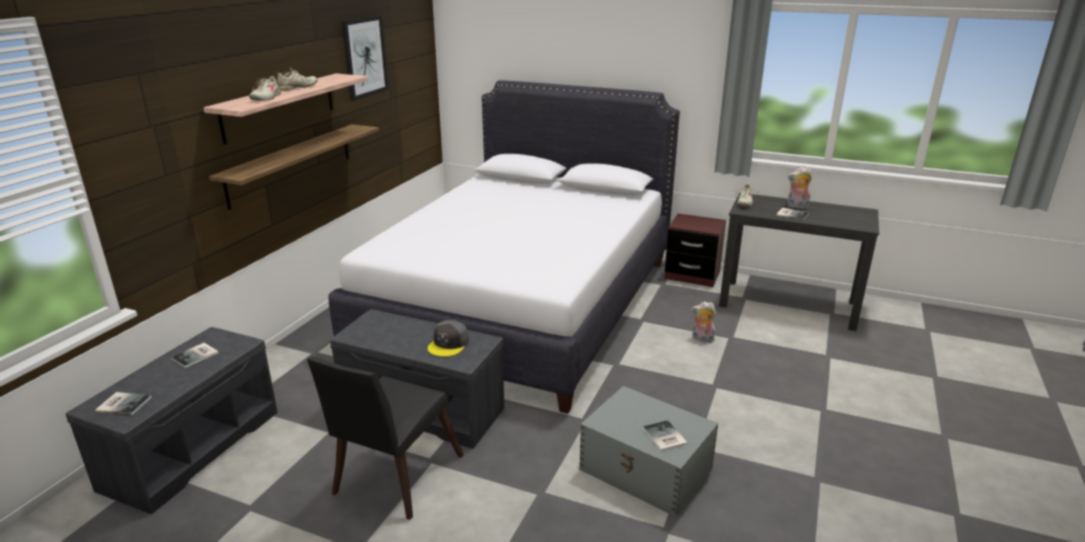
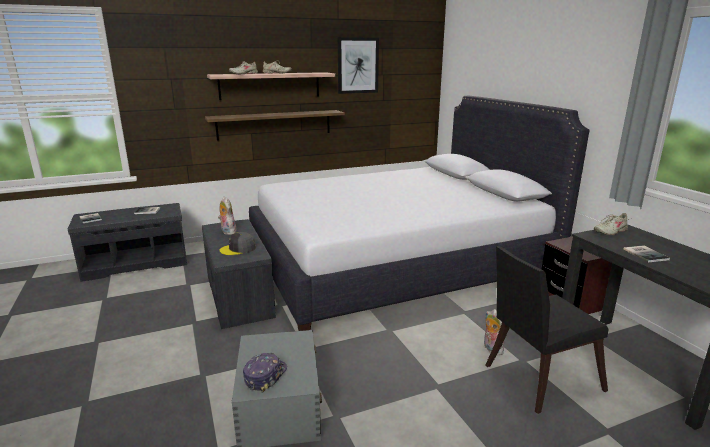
camera: 45 degrees right, 5 degrees down
(393, 479) = (164, 321): black chair -> black chair (536, 378)
(664, 437) = (265, 376): book -> cap
(797, 206) = (670, 250): plush toy -> plush toy (227, 232)

